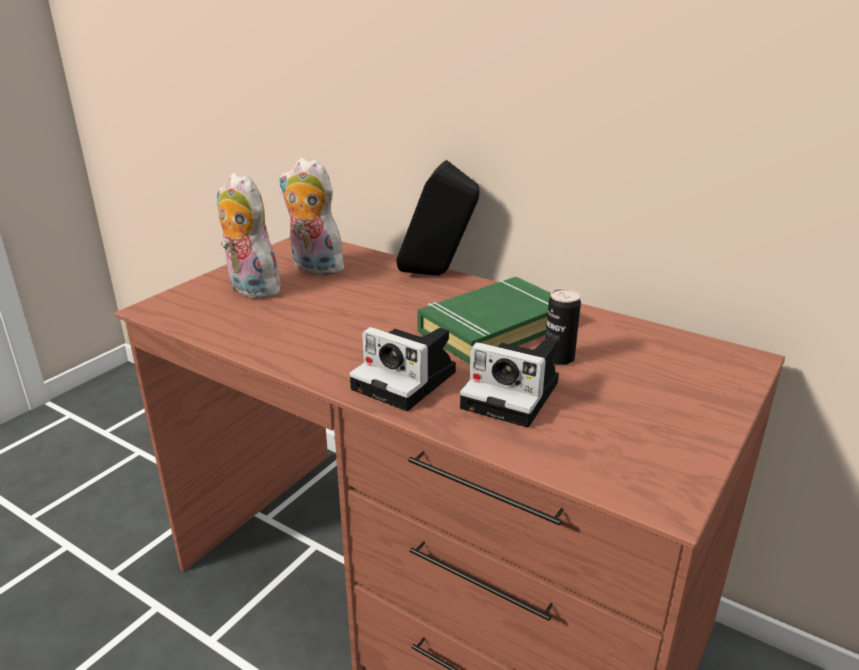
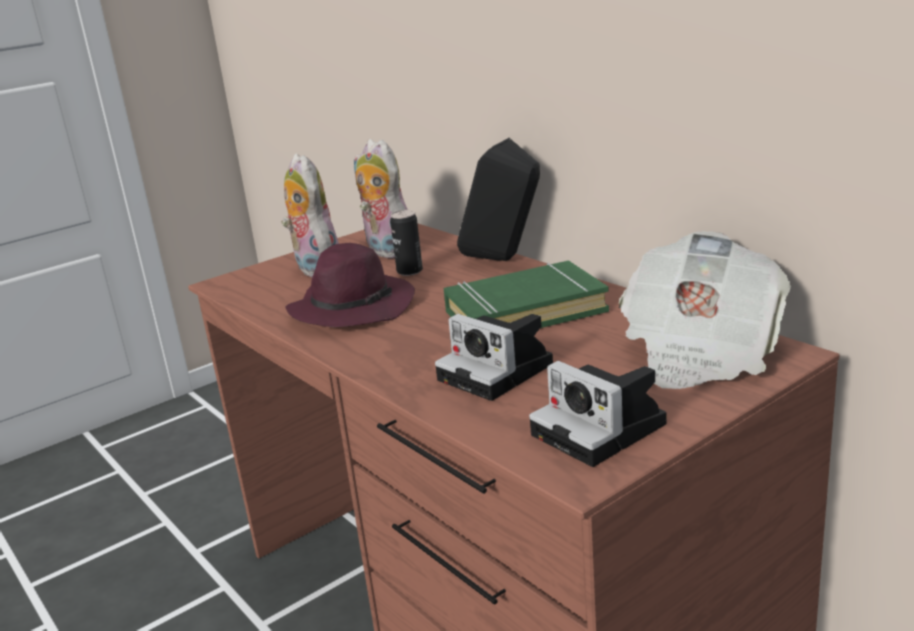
camera: 20 degrees right, 5 degrees down
(318, 330) = (353, 307): none -> purple hat
(408, 381) = (405, 354): camera -> camera (603, 430)
(559, 358) = (572, 342): can -> can (409, 271)
(675, 361) = (699, 351): none -> newspaper

